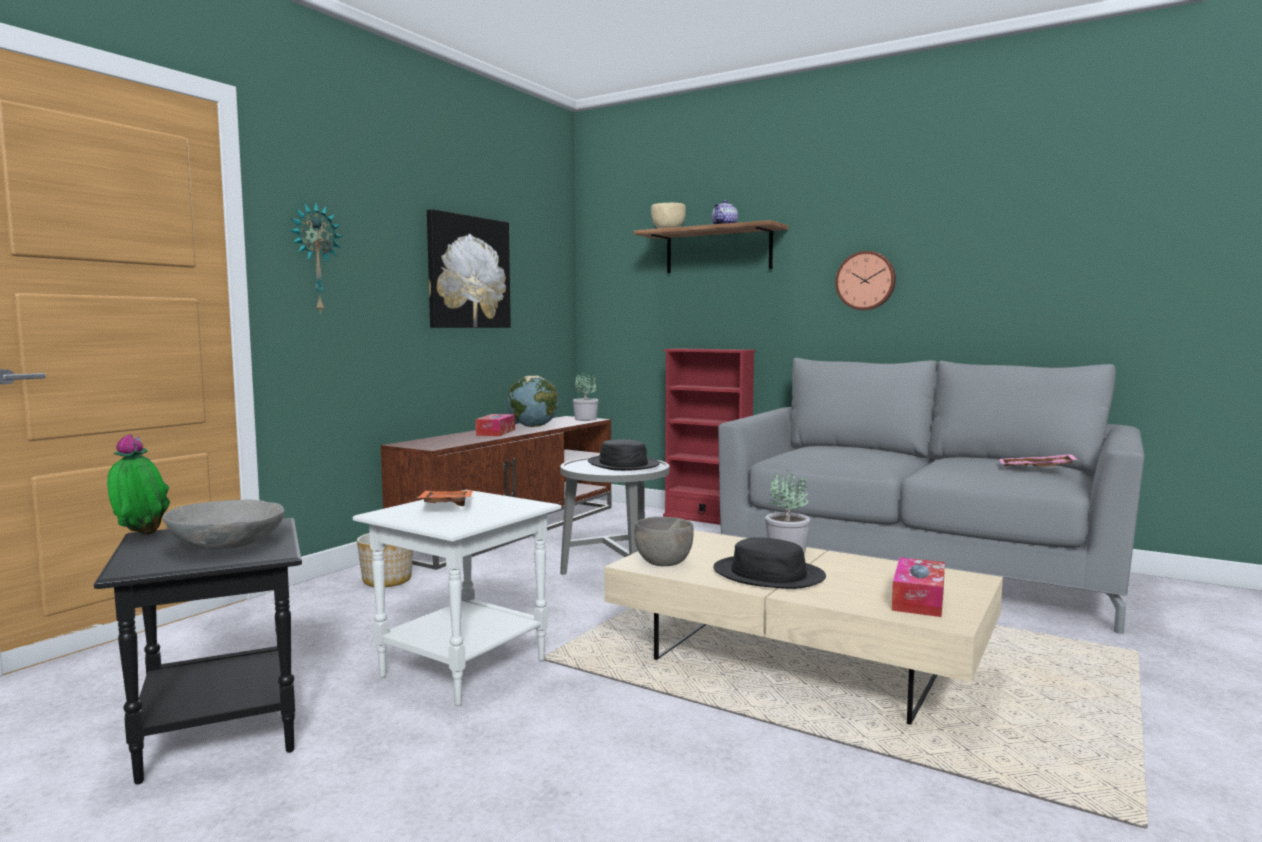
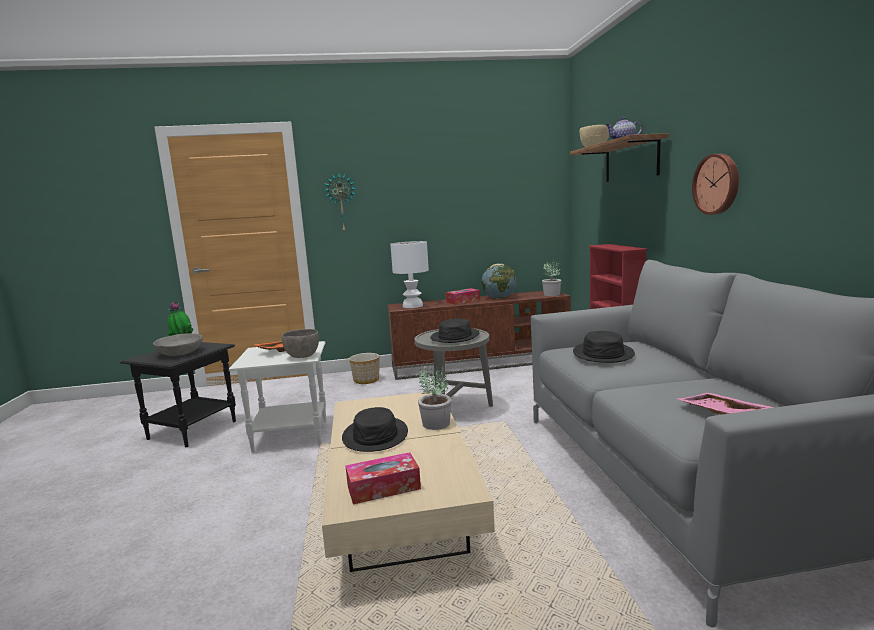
camera: 50 degrees right, 5 degrees up
(441, 442) = (413, 306): none -> white table lamp
(468, 272) = (457, 196): picture -> none
(663, 564) = (358, 409): grey bowl -> grey bowl (302, 356)
(833, 453) = (602, 354): none -> black hat

